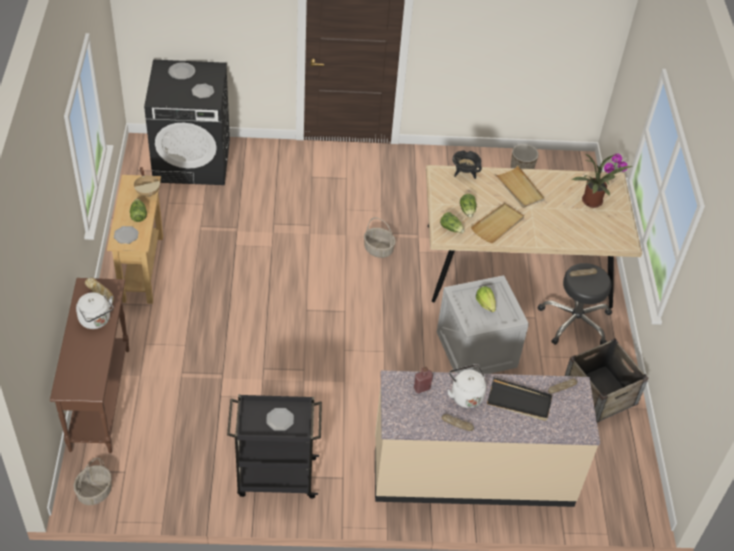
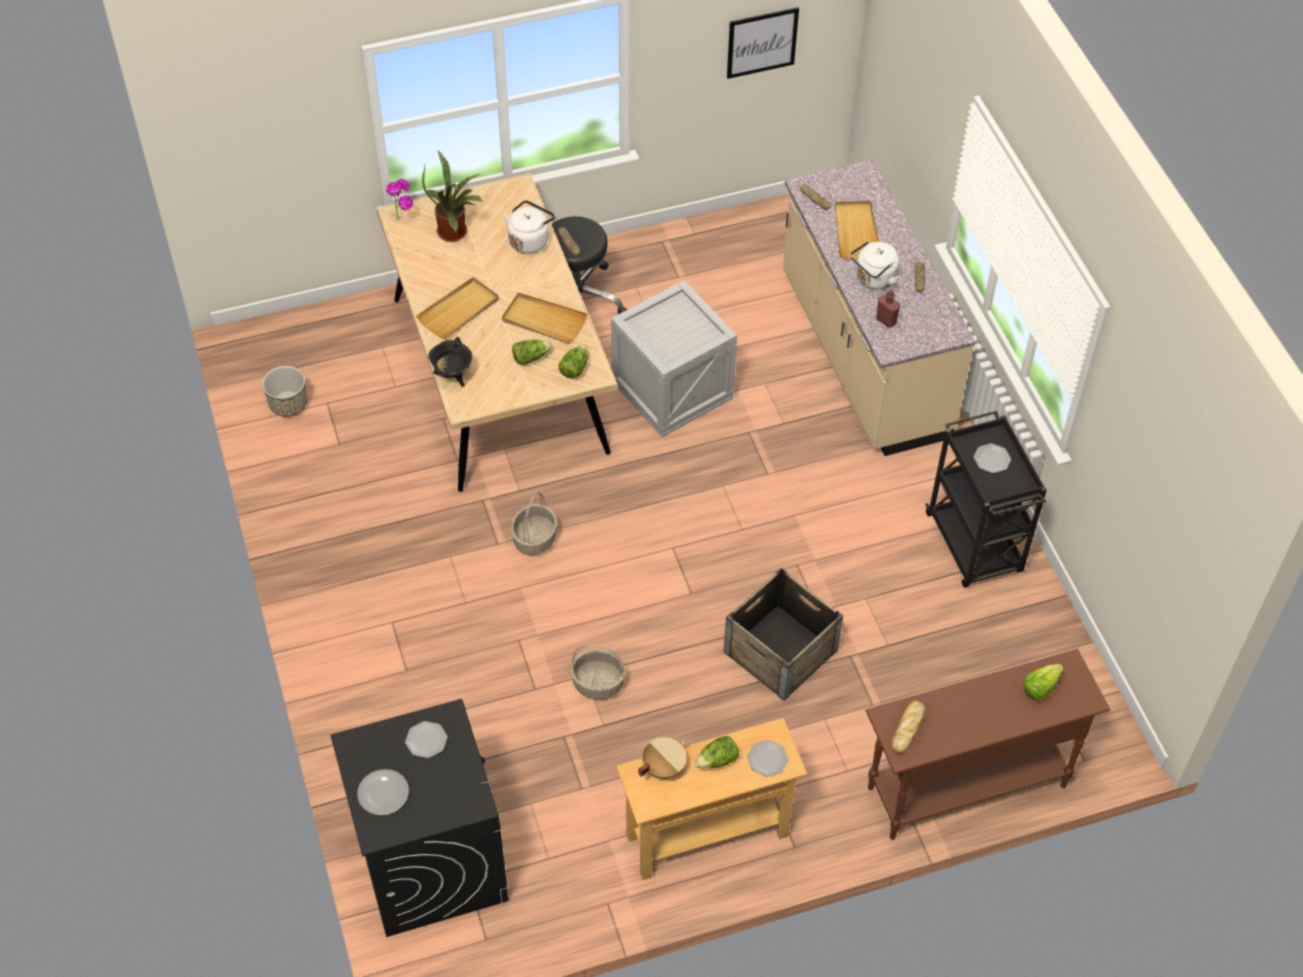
camera: 105 degrees left, 5 degrees up
(94, 491) = (1103, 730): basket -> basket (597, 684)
(96, 320) = (957, 711): white kettle -> white kettle (529, 240)
(485, 304) = (669, 329): lettuce -> lettuce (1039, 688)
(519, 401) = (856, 232): black tray -> beige tray
(599, 393) = (685, 261): crate -> crate (780, 652)
(703, 350) = (762, 42): none -> picture

